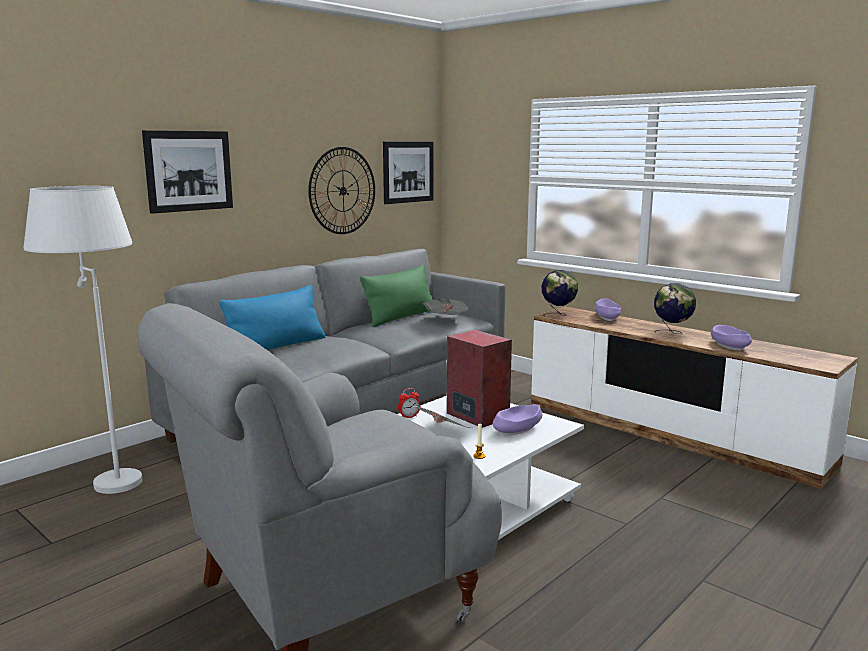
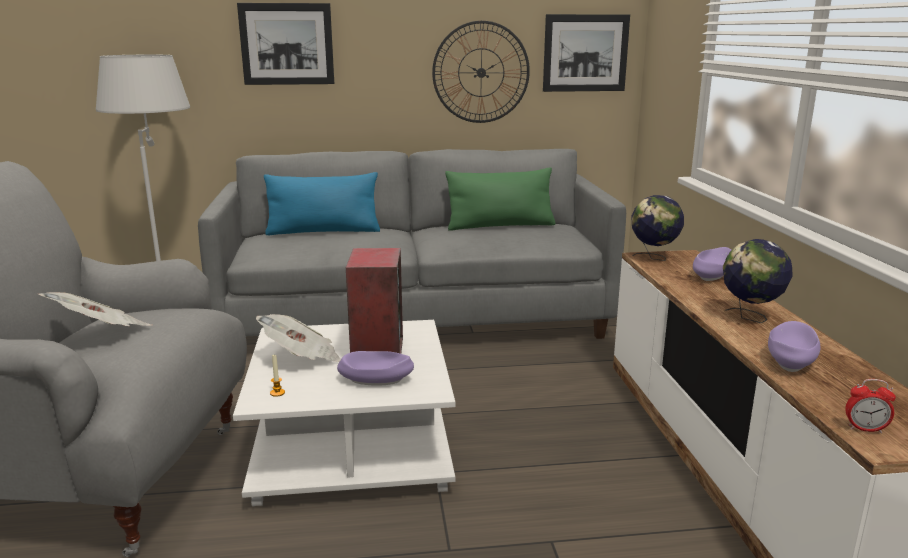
camera: 40 degrees right, 5 degrees up
(409, 417) = (319, 331): alarm clock -> alarm clock (865, 429)
(446, 319) = (535, 237): newspaper -> newspaper (102, 333)

